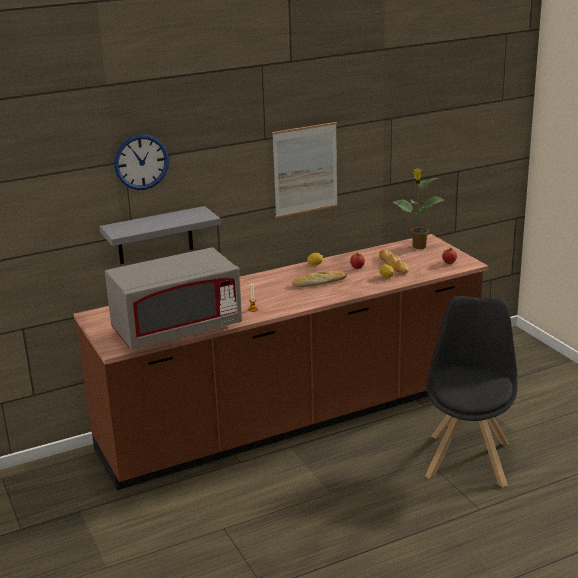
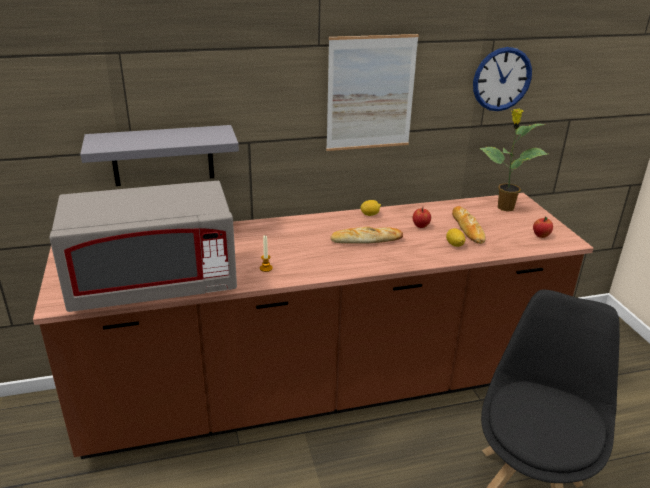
camera: 10 degrees right, 5 degrees up
(141, 162) = (142, 55): wall clock -> wall clock (502, 79)

